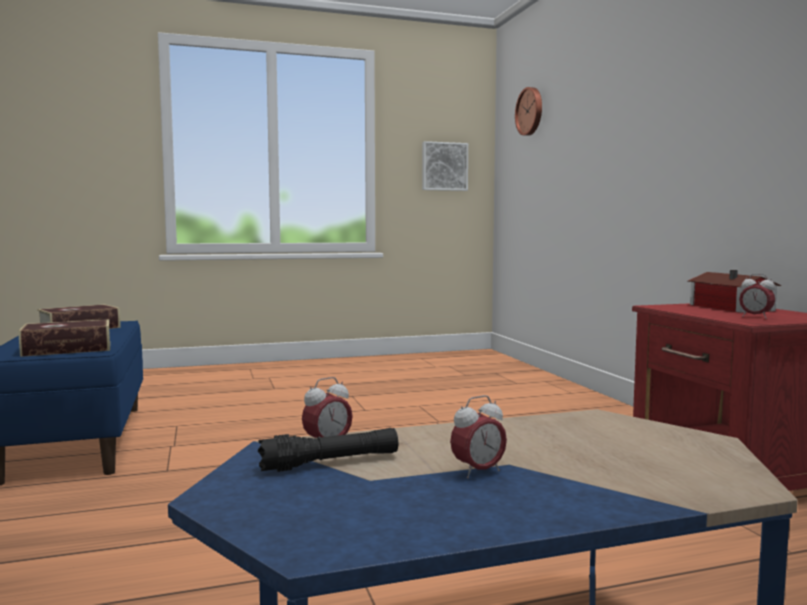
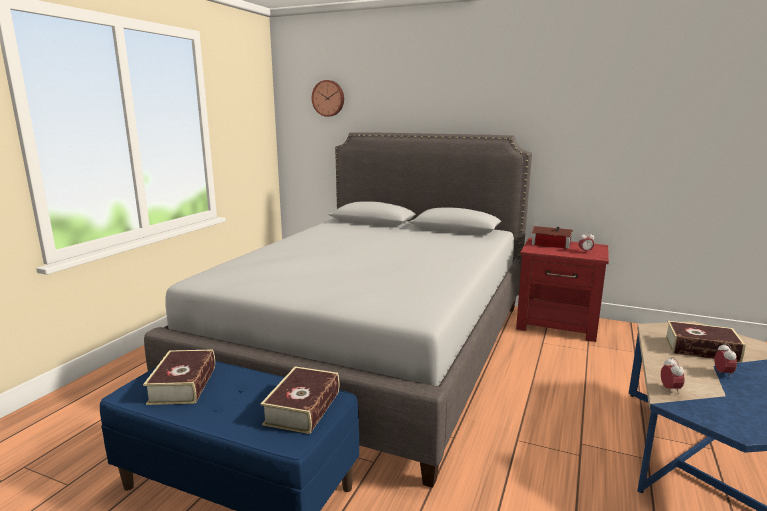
camera: 50 degrees left, 10 degrees up
(330, 462) = (698, 396): black flashlight -> none
(400, 413) = (373, 348): none -> grey bed
(444, 166) = (250, 136): picture -> none
(577, 451) = (701, 349): none -> book

